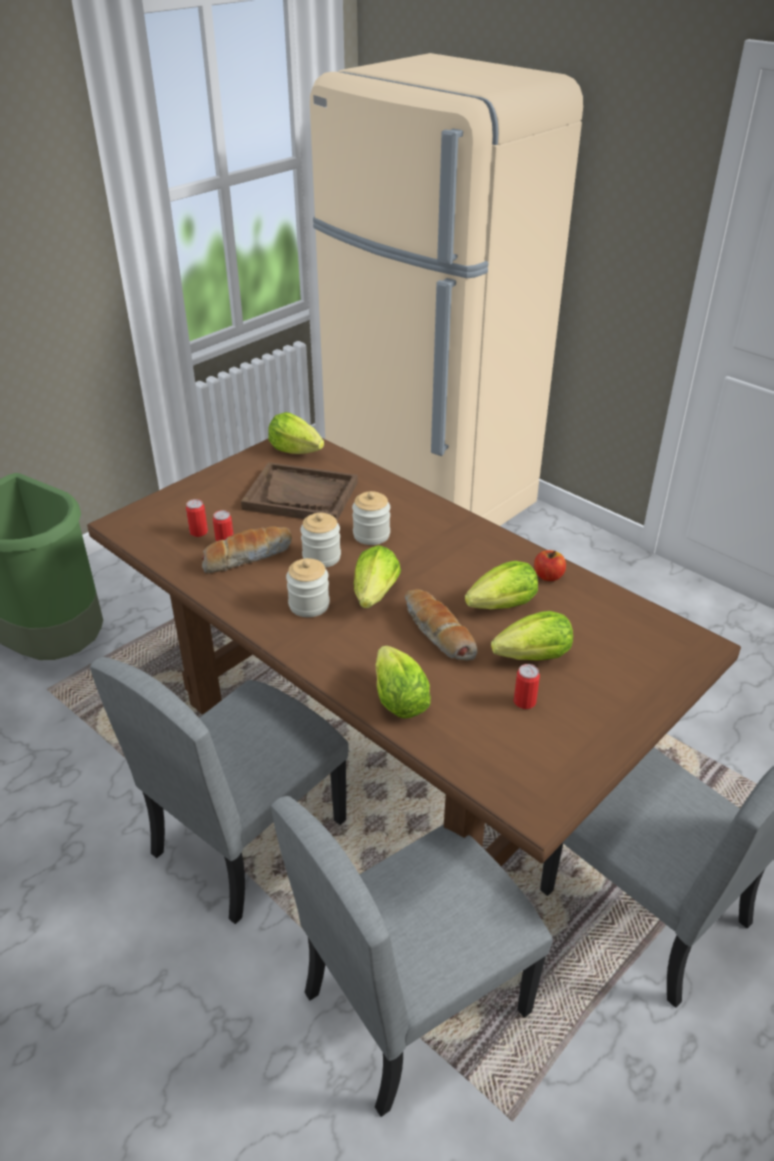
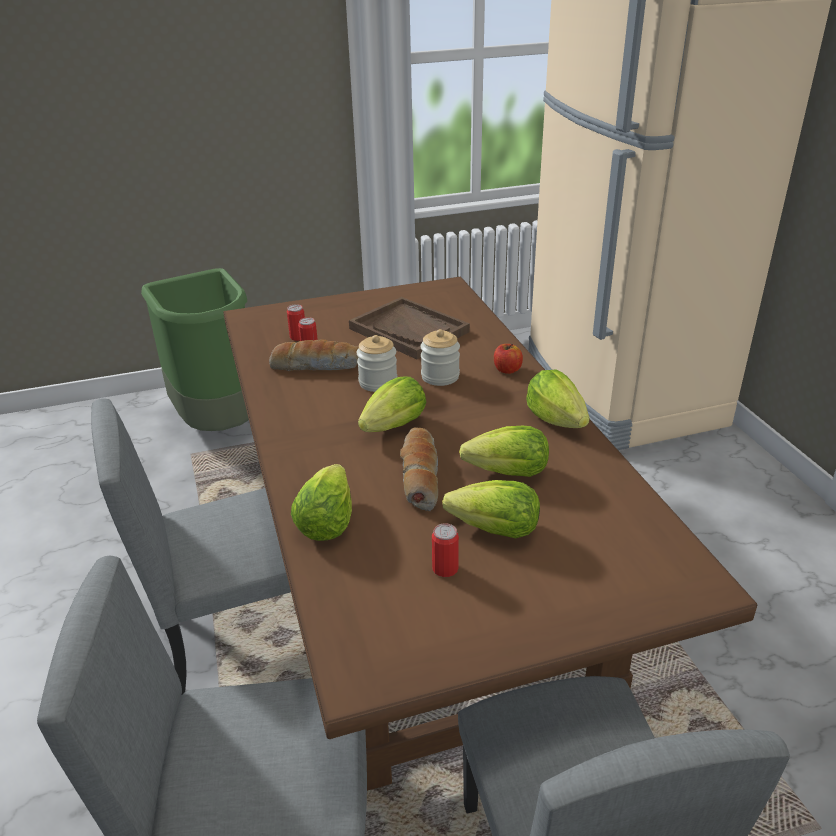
camera: 30 degrees right, 5 degrees down
(295, 450) = (439, 295): lettuce -> lettuce (556, 419)
(309, 605) = (328, 417): jar -> none
(548, 576) = (582, 460): apple -> apple (507, 370)

